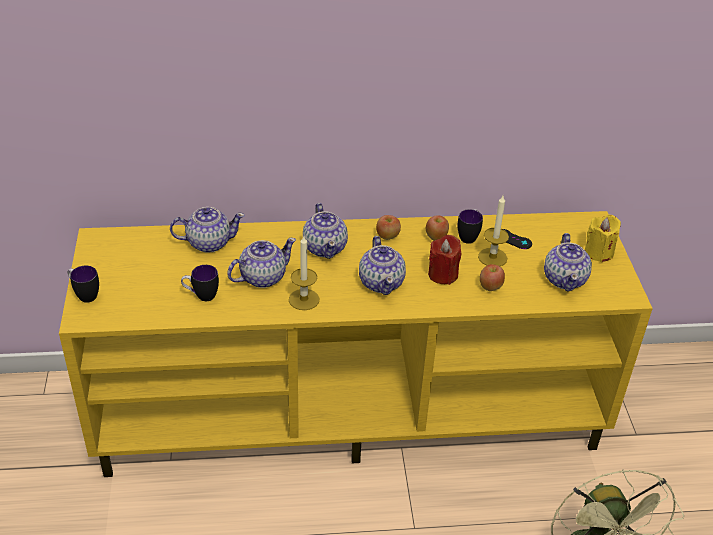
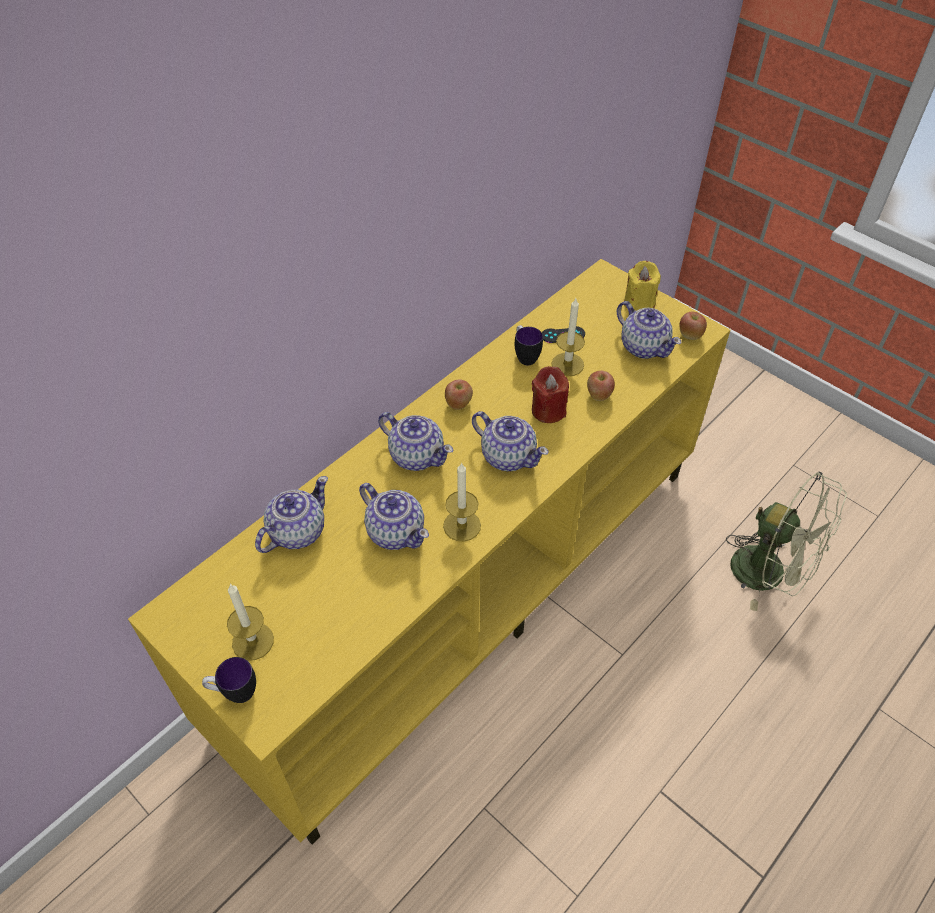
camera: 40 degrees left, 10 degrees up
(122, 278) = (253, 641): none -> candle
(201, 296) = (361, 597): mug -> none
(262, 277) = (395, 531): teapot -> teapot turned 120 degrees clockwise
(436, 237) = (500, 376): apple -> apple (690, 335)

